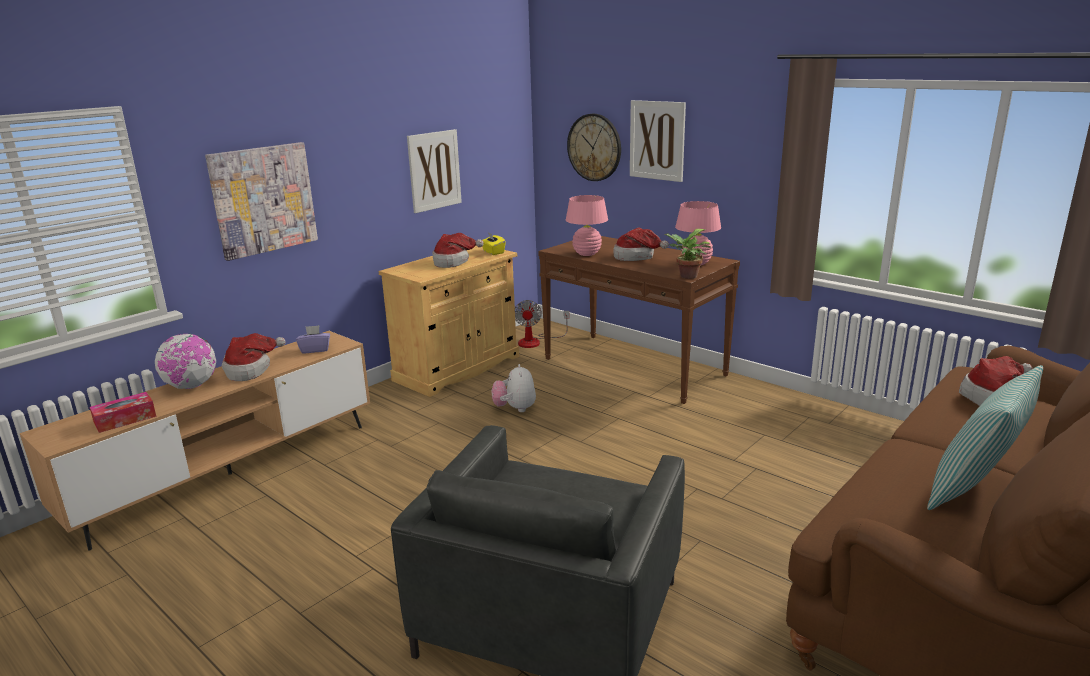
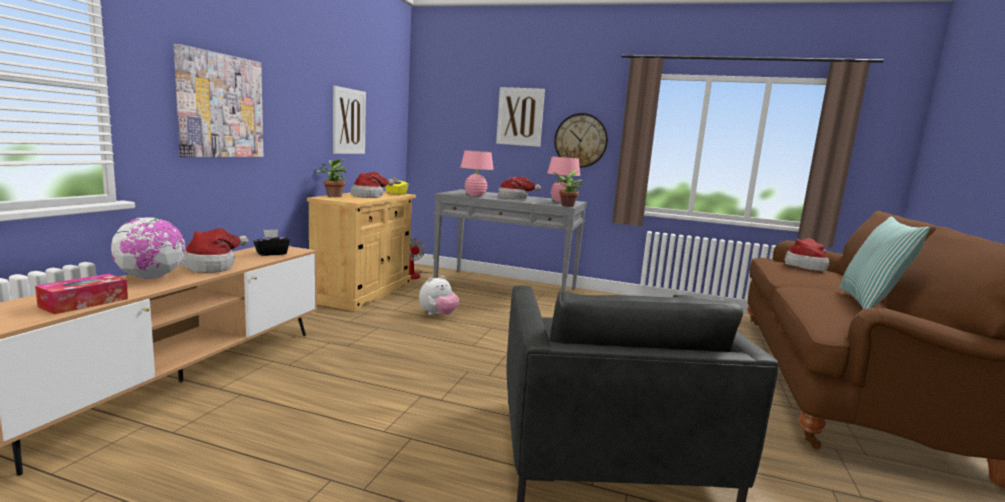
camera: 25 degrees left, 10 degrees down
(315, 349) = (271, 253): purple tissue box -> black tissue box
(410, 265) = (333, 196): none -> potted plant
(515, 409) = (438, 315): plush toy -> plush toy turned 105 degrees counterclockwise
(594, 147) = (465, 123): wall clock -> wall clock (580, 140)
(634, 367) = (506, 287): brown console table -> grey console table

